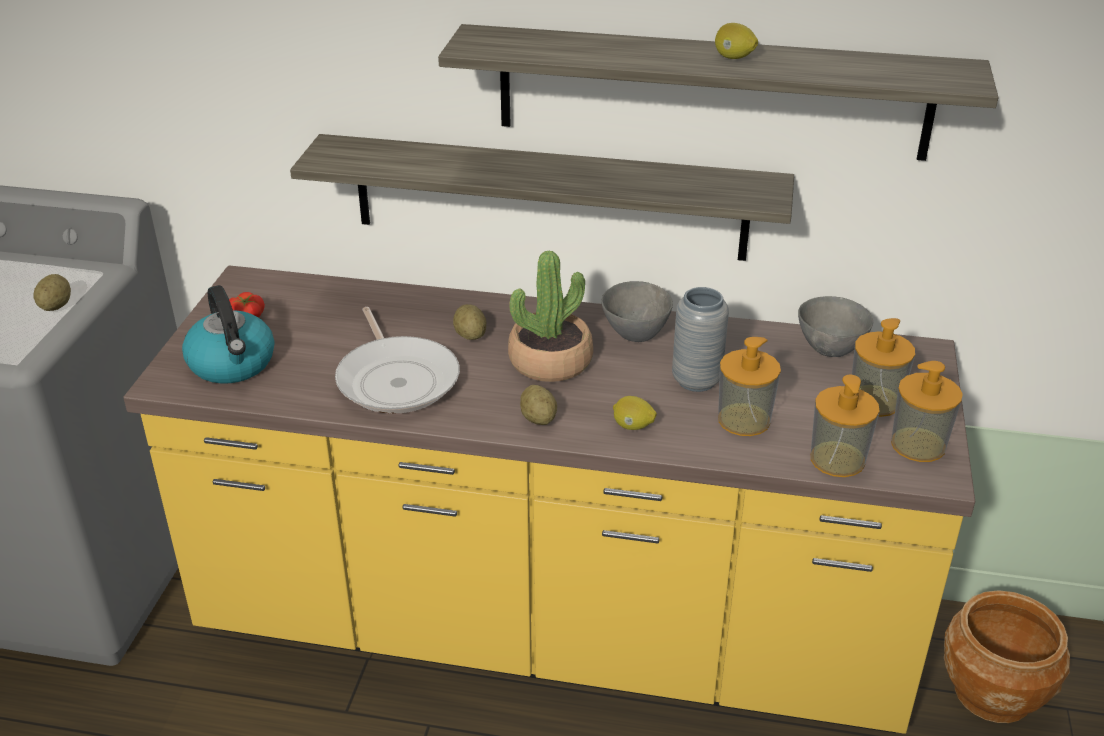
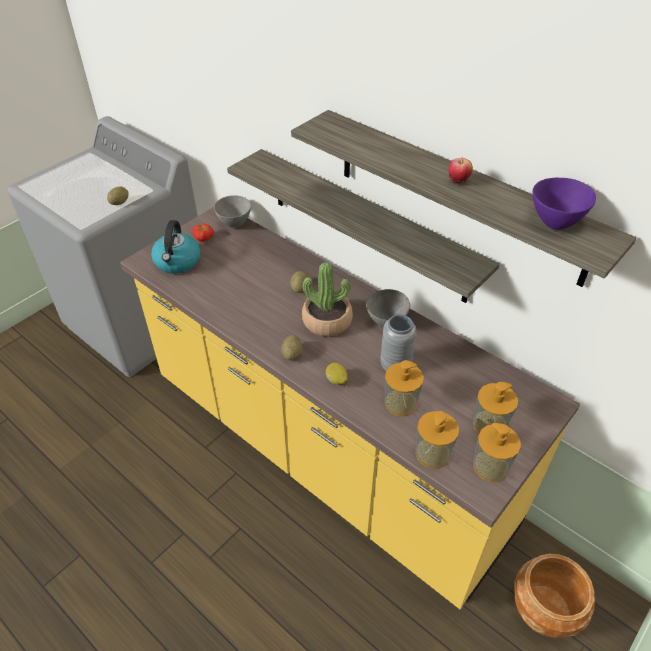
camera: 30 degrees right, 10 degrees up
(397, 379) = (243, 301): frying pan -> none
(733, 58) = (458, 182): lemon -> apple
(831, 350) = (492, 378): grey bowl -> grey bowl (235, 223)
(890, 67) = (555, 222): none -> purple bowl

